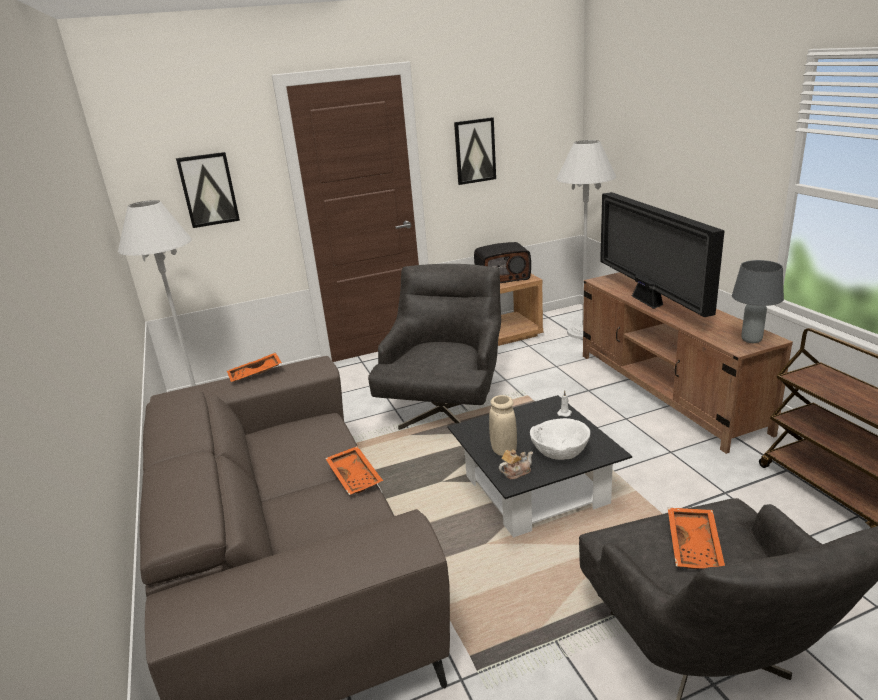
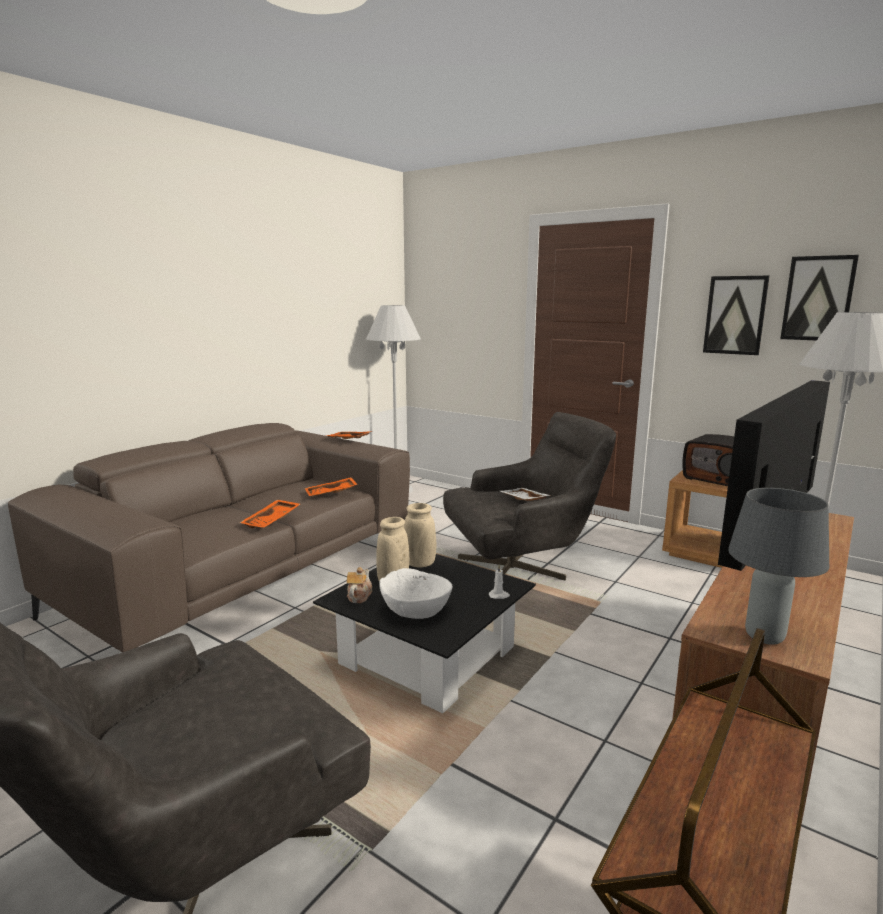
camera: 55 degrees right, 10 degrees down
(208, 190) = (464, 310): picture -> picture (818, 298)
(449, 350) = (523, 500): none -> white tray
(483, 431) = (419, 564): none -> beige vase
(516, 472) = (359, 596): teapot -> teapot turned 105 degrees counterclockwise
(695, 546) = (222, 706): orange tray -> orange tray (331, 493)

